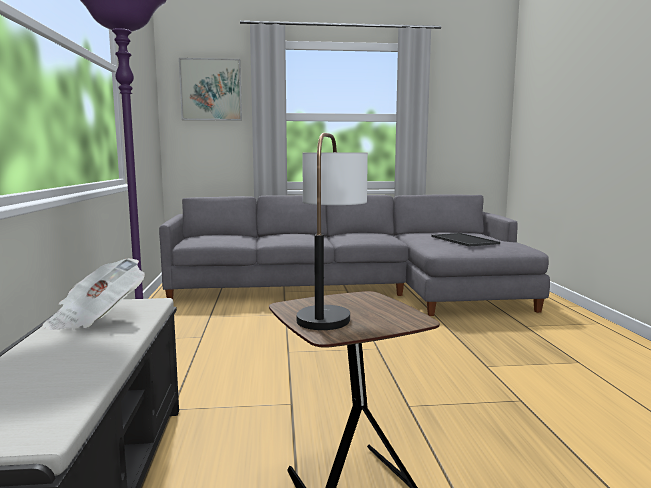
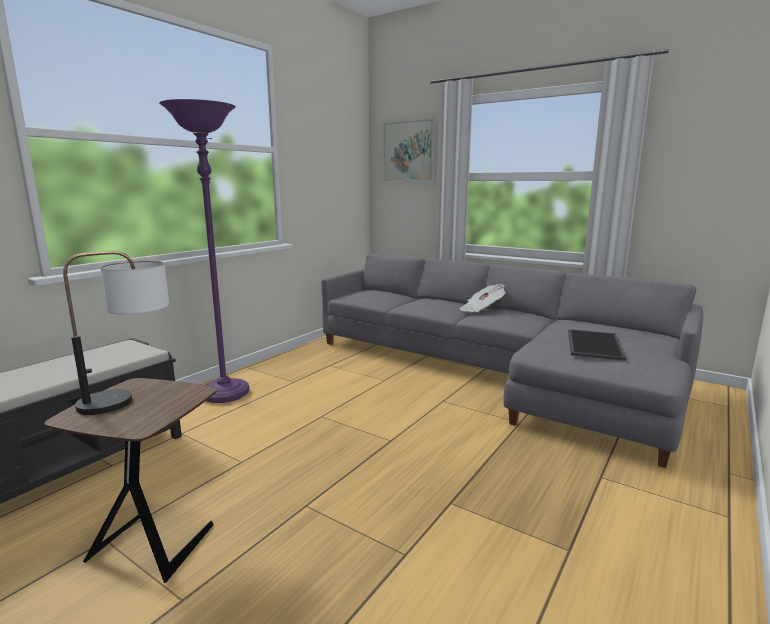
camera: 40 degrees right, 5 degrees up
(96, 318) = (97, 357): newspaper -> newspaper (481, 310)

